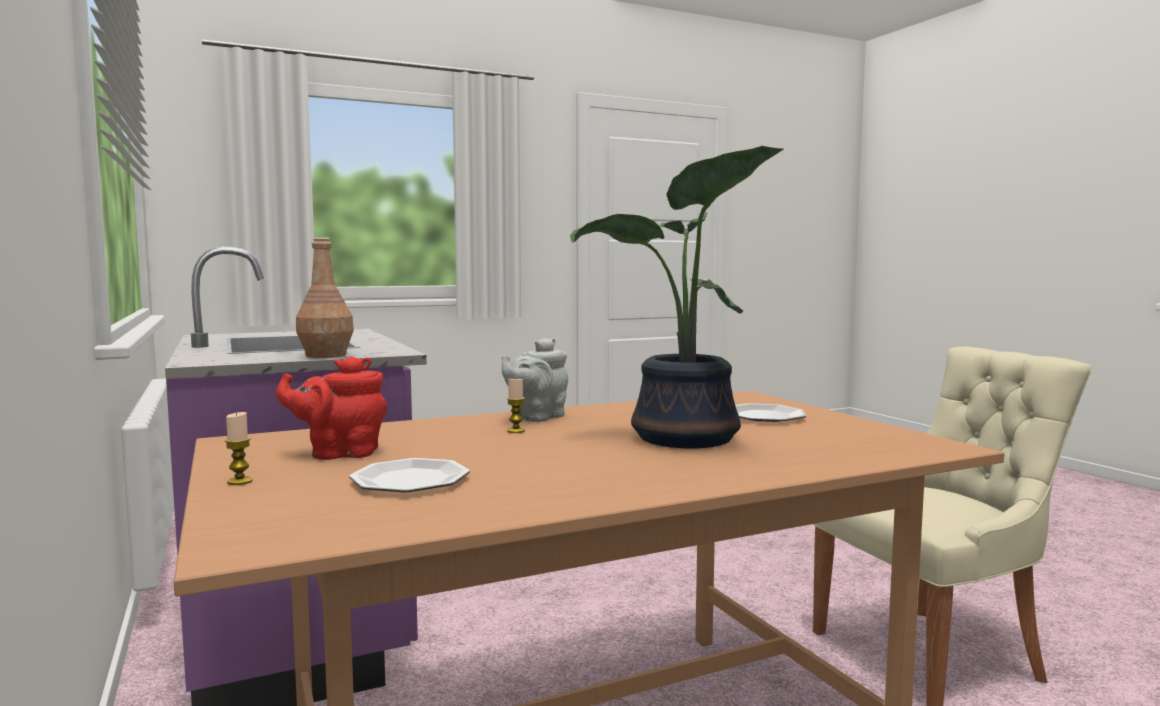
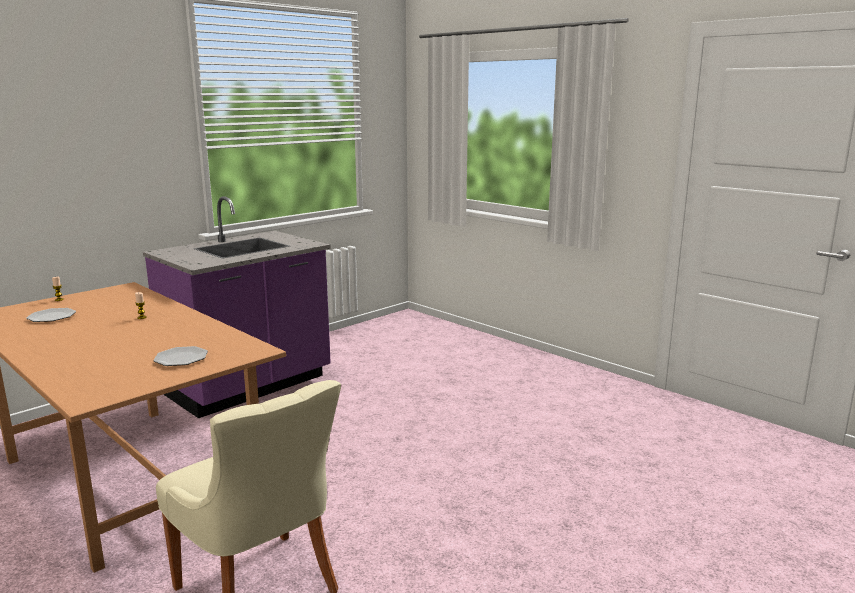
camera: 70 degrees right, 10 degrees up
(326, 355) = (184, 259): brown bottle -> none
(340, 453) = (100, 302): red teapot -> none
(536, 417) = (176, 316): grey teapot -> none
(683, 440) = (116, 346): potted plant -> none

